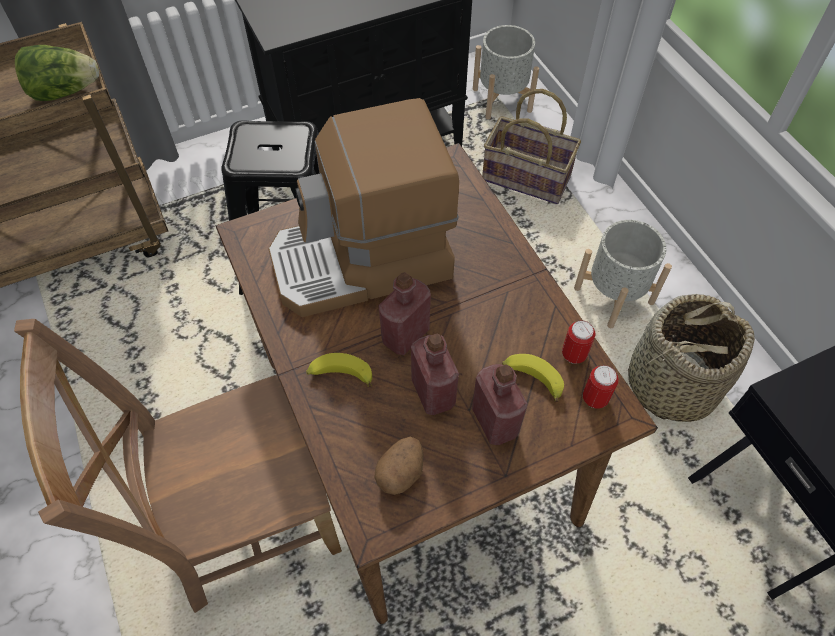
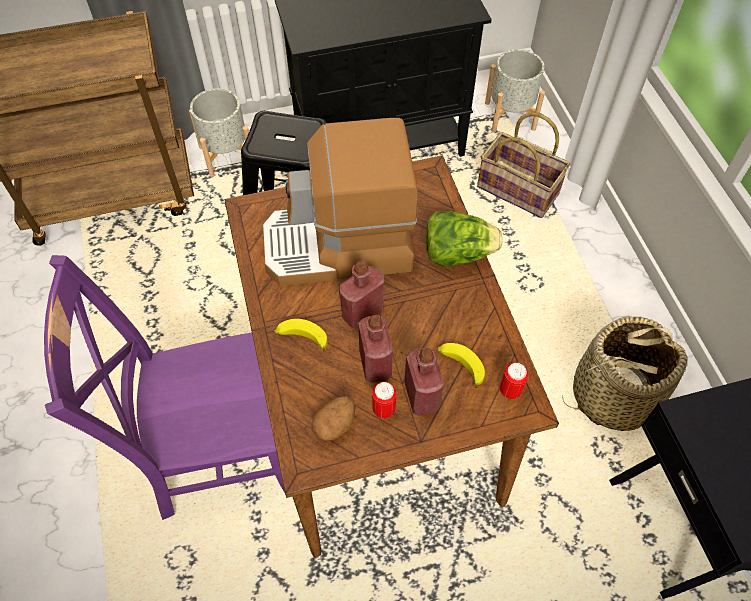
camera: 10 degrees right, 0 degrees up
(65, 92) = (123, 69): lettuce -> lettuce (457, 254)
(242, 519) = (214, 450): brown chair -> purple chair
(573, 355) = (500, 351): can -> can (384, 409)
(613, 296) = (575, 308): grey planter -> grey planter (226, 155)

